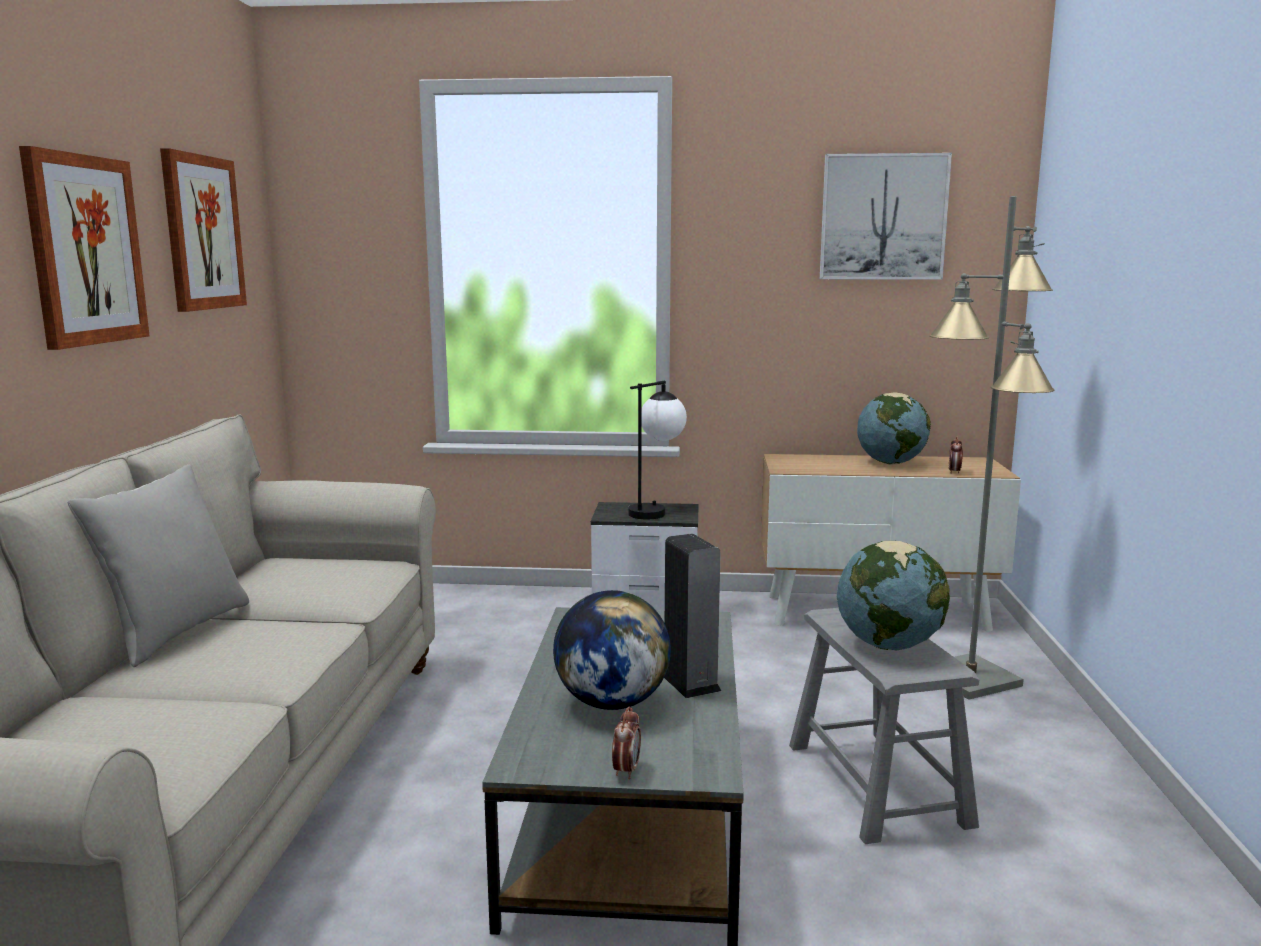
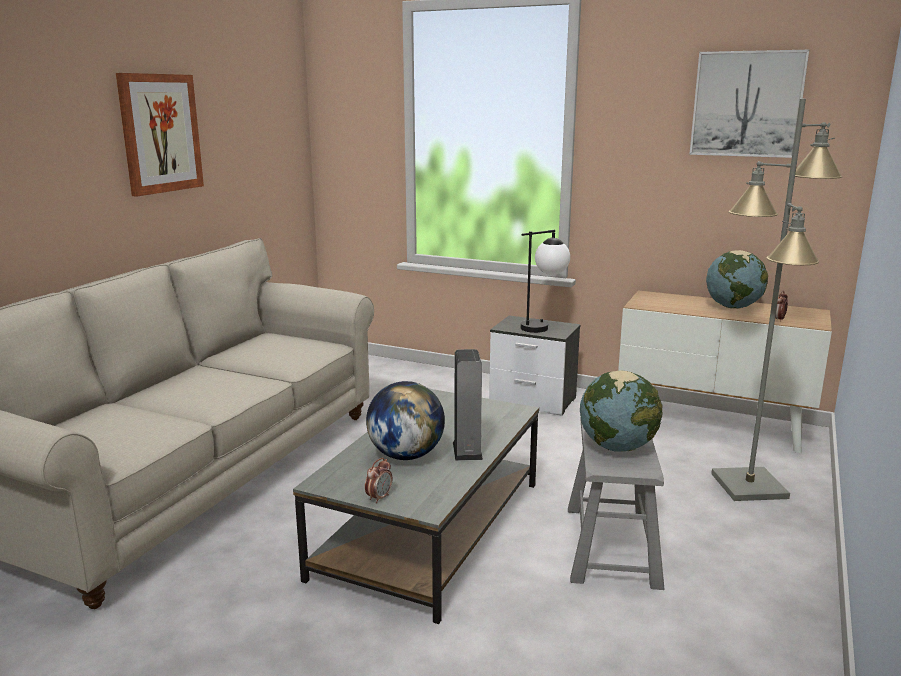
camera: 20 degrees right, 5 degrees up
(175, 631) = (184, 373): grey pillow -> none
(202, 233) = (250, 115): picture -> none

